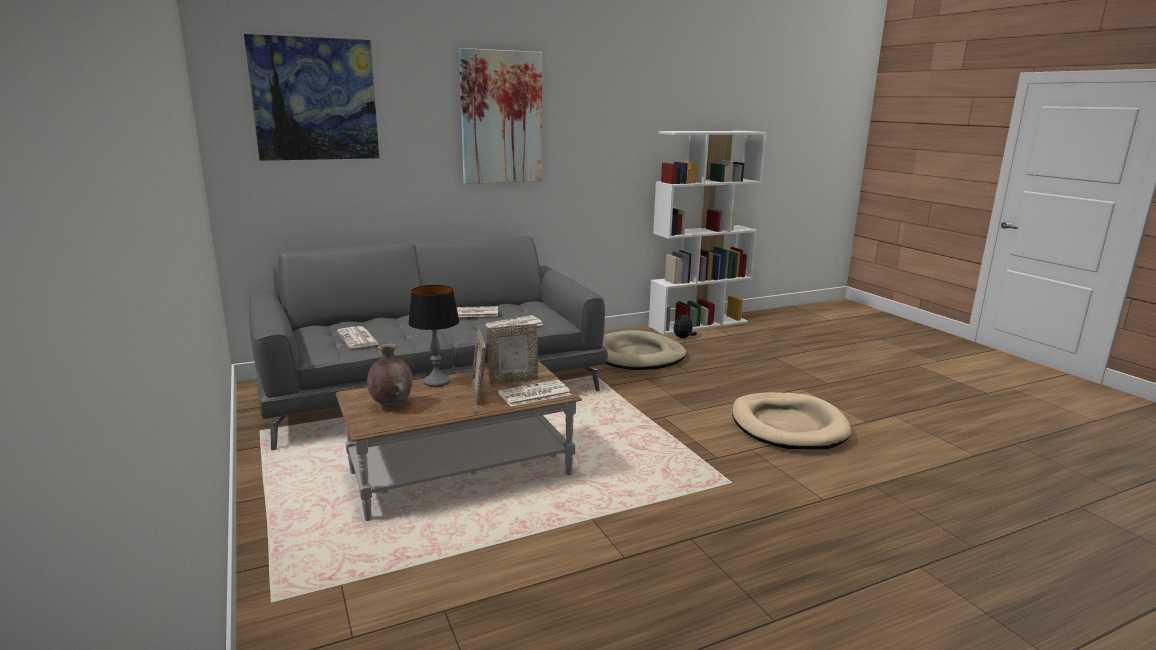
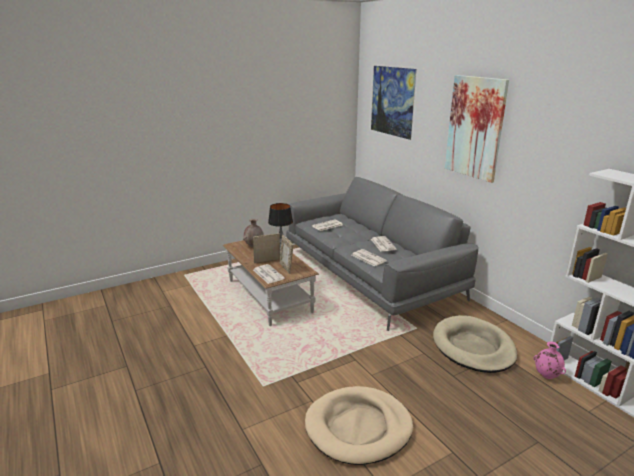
camera: 85 degrees right, 5 degrees up
(683, 338) = (546, 375): plush toy -> pink vase

